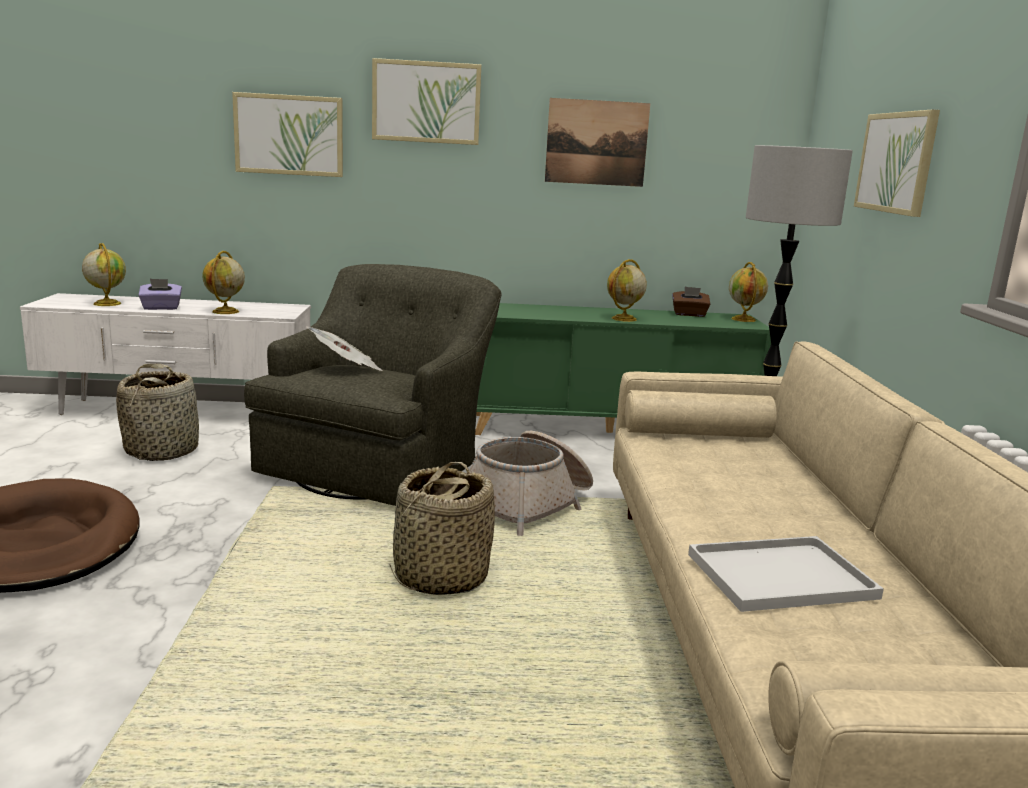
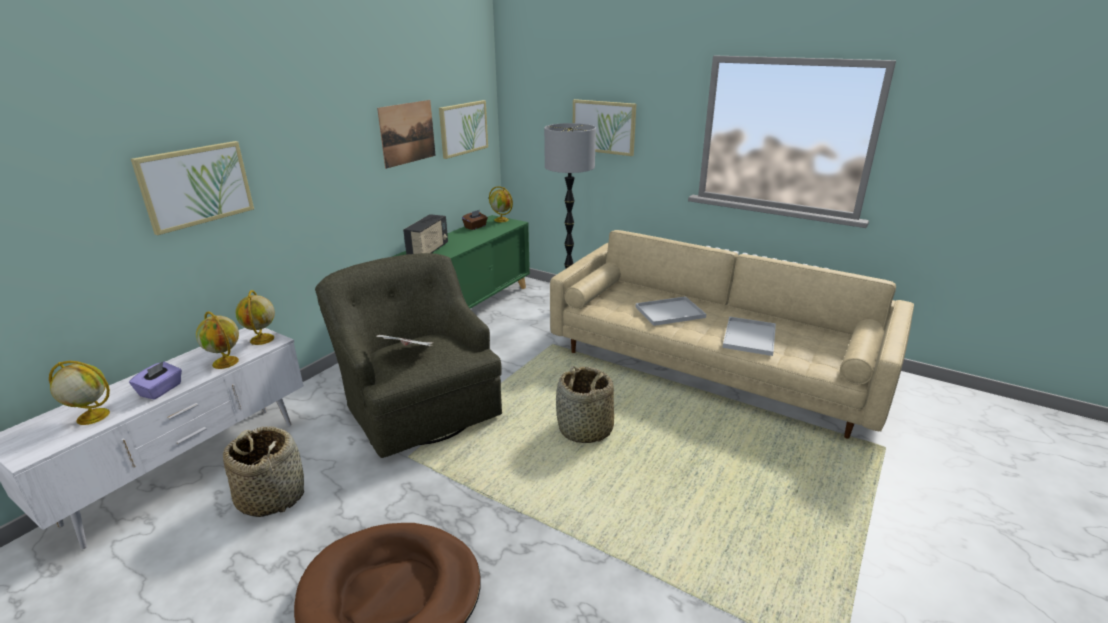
camera: 55 degrees left, 10 degrees up
(426, 102) = (300, 129): picture -> picture (463, 128)
(528, 504) = (528, 374): basket -> none
(570, 311) = (428, 251): none -> radio
(623, 319) = (465, 244): globe -> globe (262, 339)
(740, 491) = (669, 312): none -> white tray

